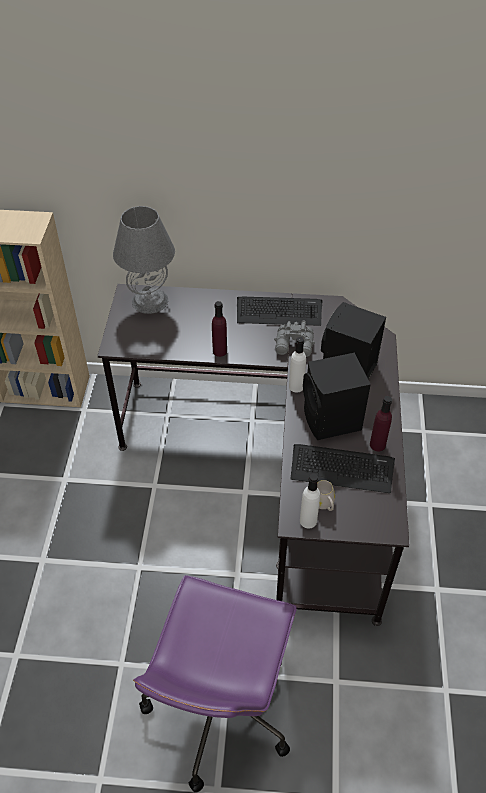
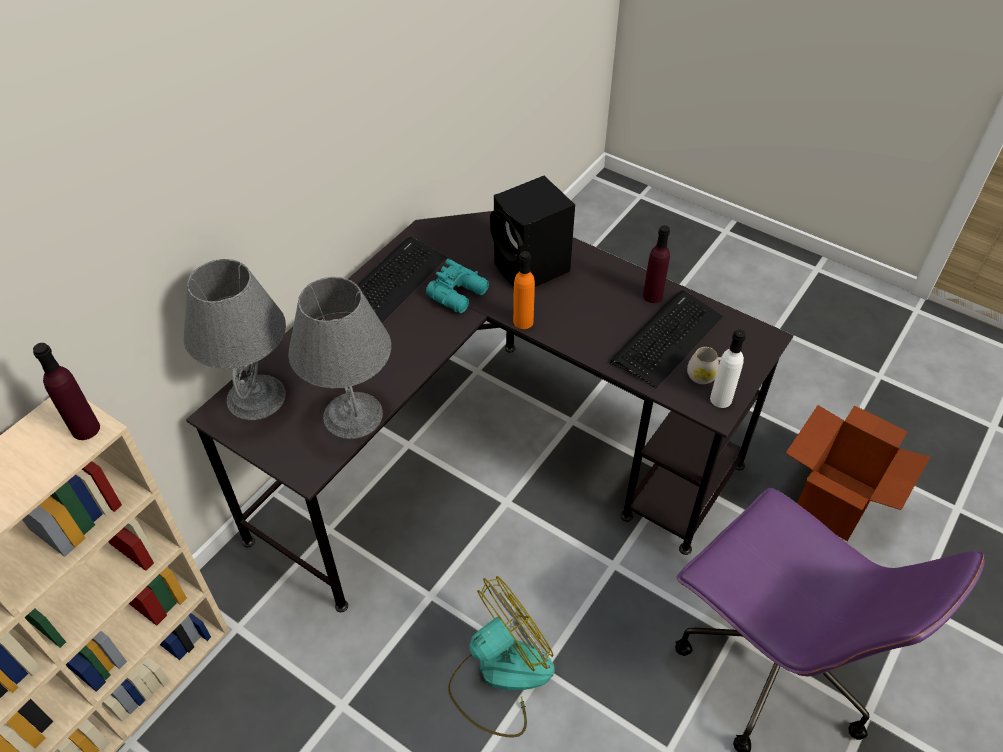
camera: 60 degrees left, 0 degrees up
(122, 547) = (500, 676): none -> fan
(165, 345) = (354, 415): none -> grey table lamp
(220, 351) = (411, 364): purple bottle -> purple bottle (85, 429)
(295, 346) = (459, 294): grey binoculars -> turquoise binoculars
(296, 386) = (523, 321): white bottle -> orange bottle
(332, 421) = (596, 315): black speaker -> none
(393, 704) = (834, 500): none -> cardboard box

